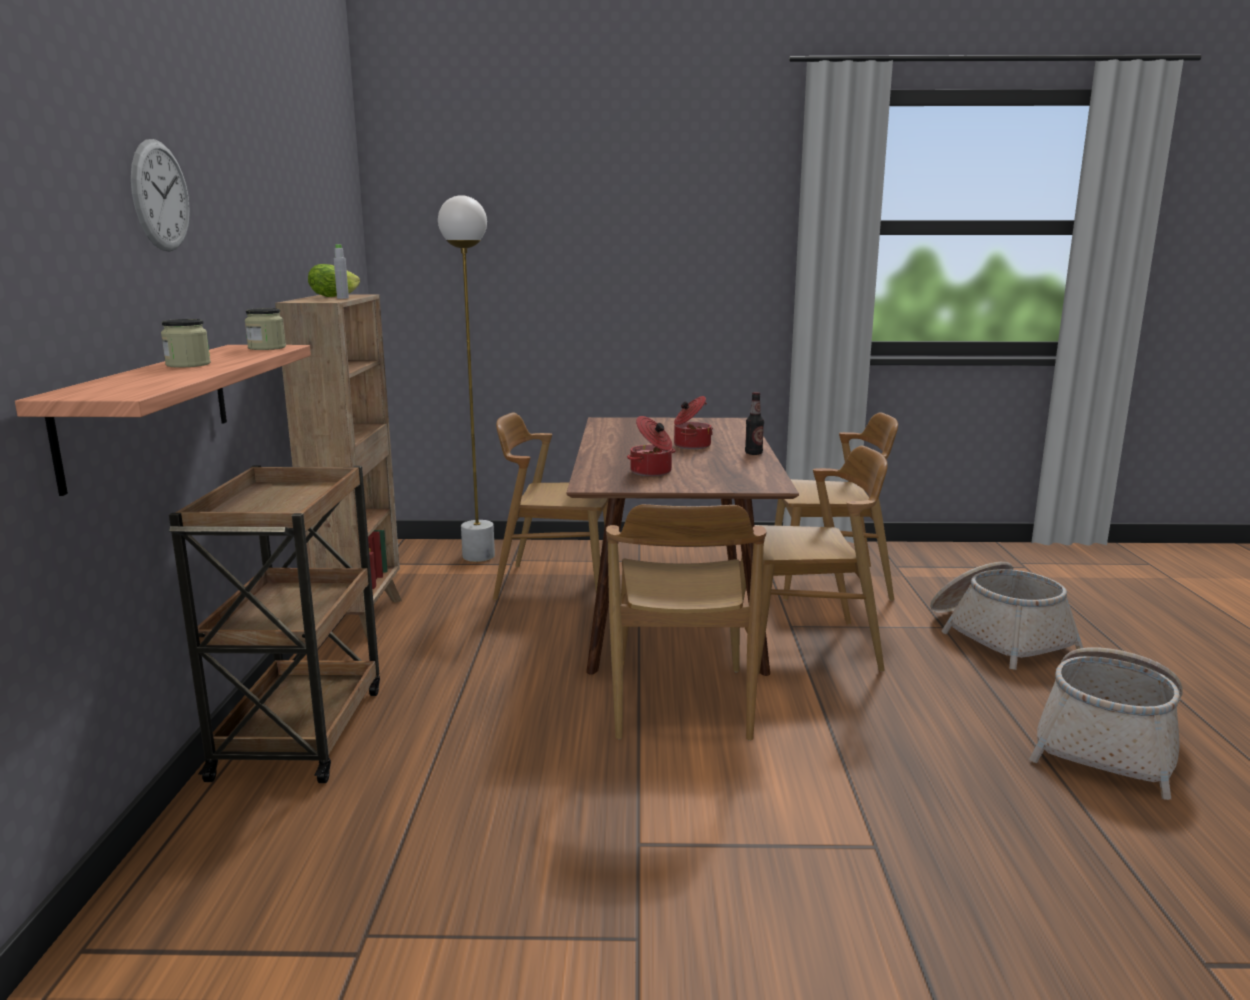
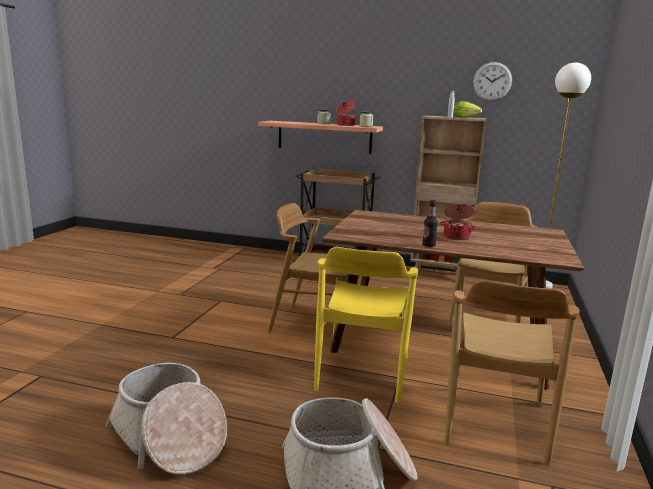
camera: 105 degrees right, 0 degrees up
(160, 196) = (351, 71): wall clock -> wall clock (492, 81)
(652, 472) = (386, 222): cooking pot -> cooking pot (345, 125)
(805, 647) = (362, 373): brown chair -> yellow chair

